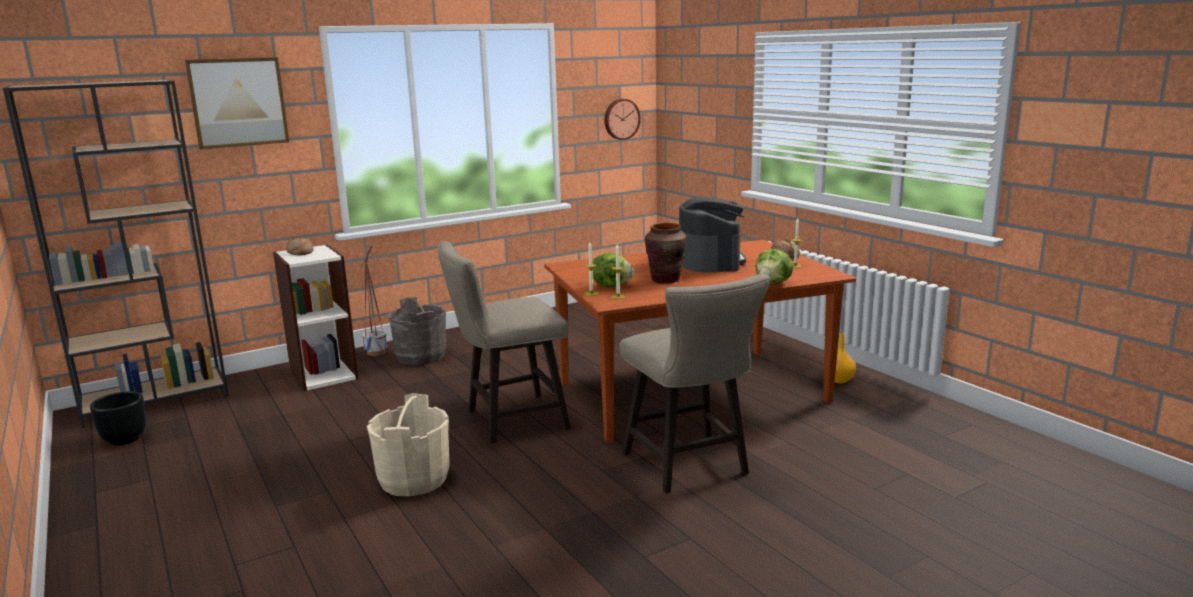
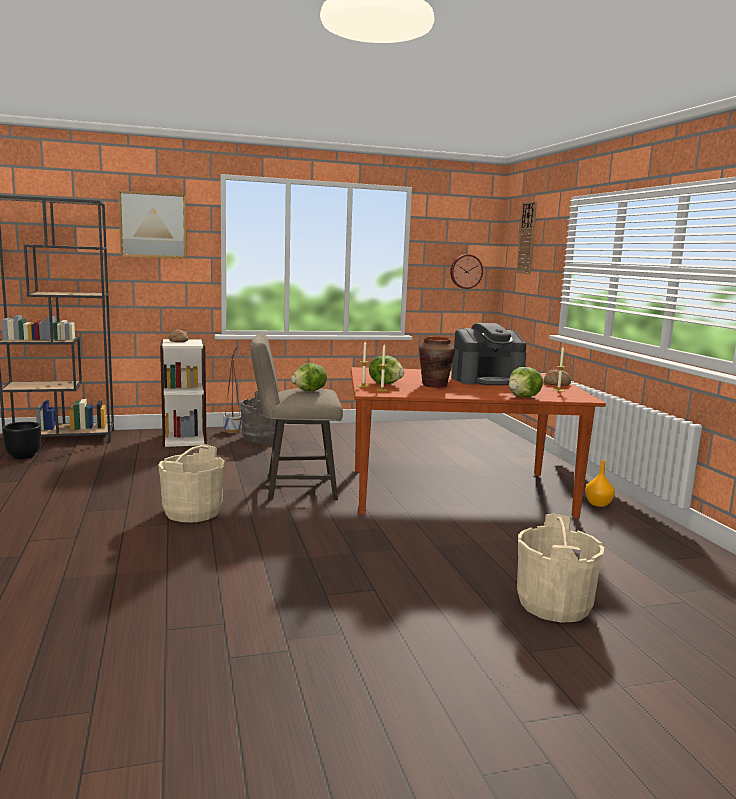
camera: 15 degrees right, 5 degrees down
(519, 305) = (310, 391): none -> lettuce
(690, 467) = (414, 542): beige stool -> none
(695, 77) = (527, 238): none -> wall clock
(710, 261) = (487, 380): coffee machine -> coffee machine turned 60 degrees clockwise
(875, 514) = (554, 604): none -> beige bucket

